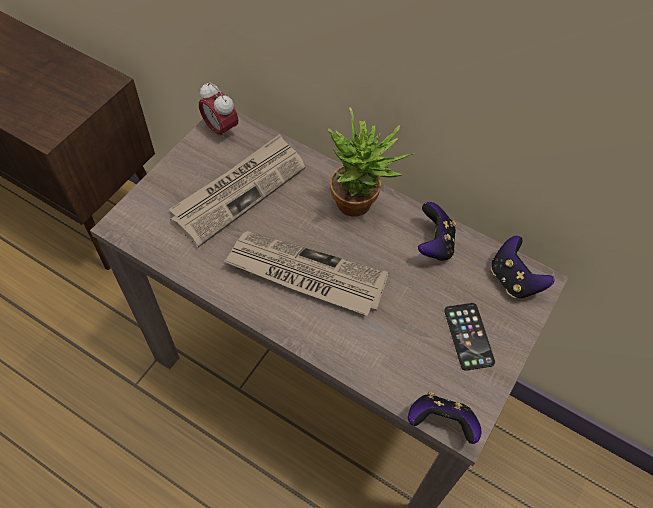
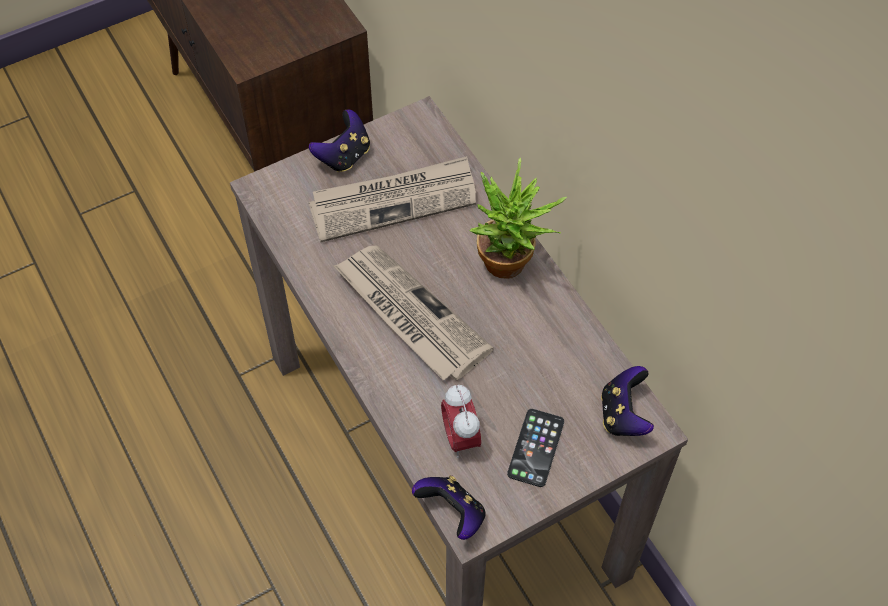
camera: 30 degrees right, 0 degrees up
(221, 130) = (413, 127): alarm clock -> alarm clock (460, 437)
(434, 244) = (562, 342): game controller -> game controller (344, 156)

